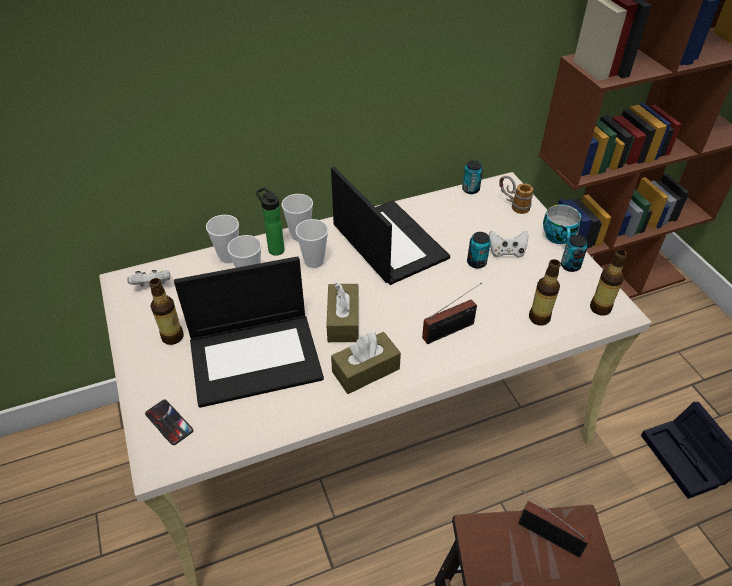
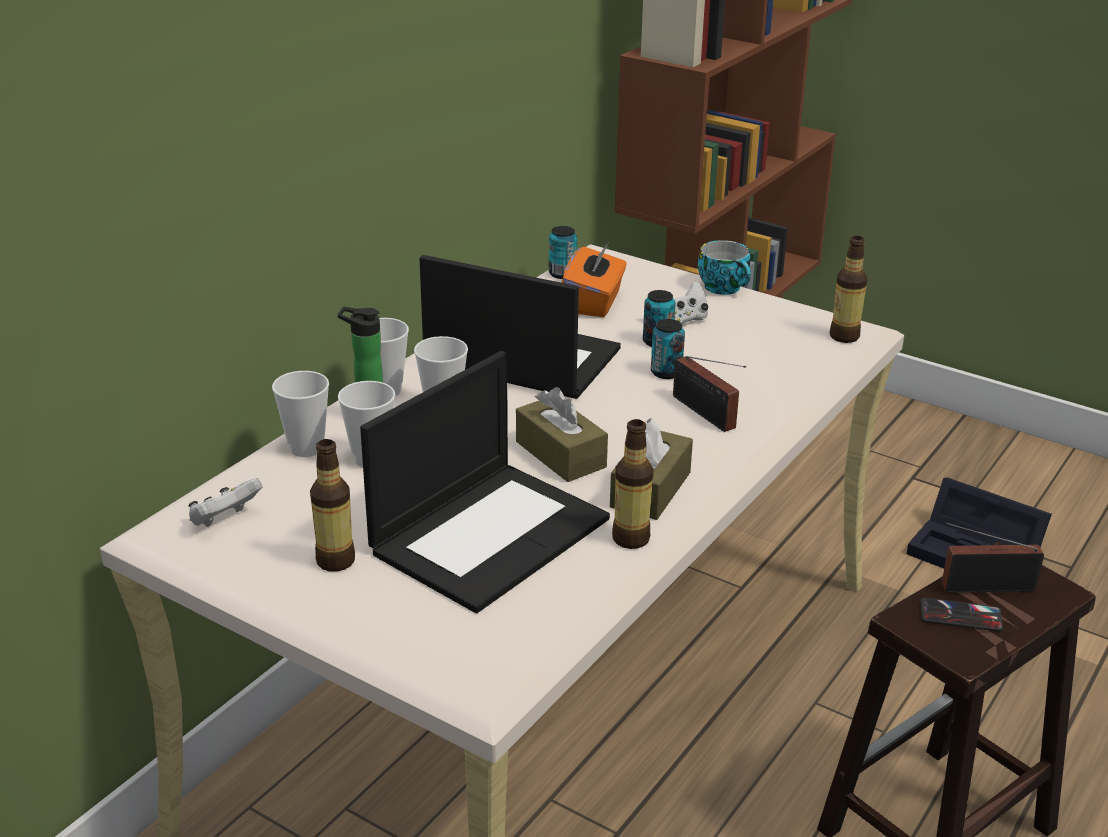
camera: 35 degrees left, 15 degrees down
(169, 422) = (452, 646): phone -> phone (960, 616)
(451, 330) = (706, 414): radio -> radio turned 120 degrees clockwise
(468, 218) = (594, 303): none -> orange tissue box
(512, 205) = (633, 274): mug -> none
(539, 318) = (790, 368): bottle -> bottle (630, 539)
(570, 266) = (768, 310): can -> can (666, 372)

